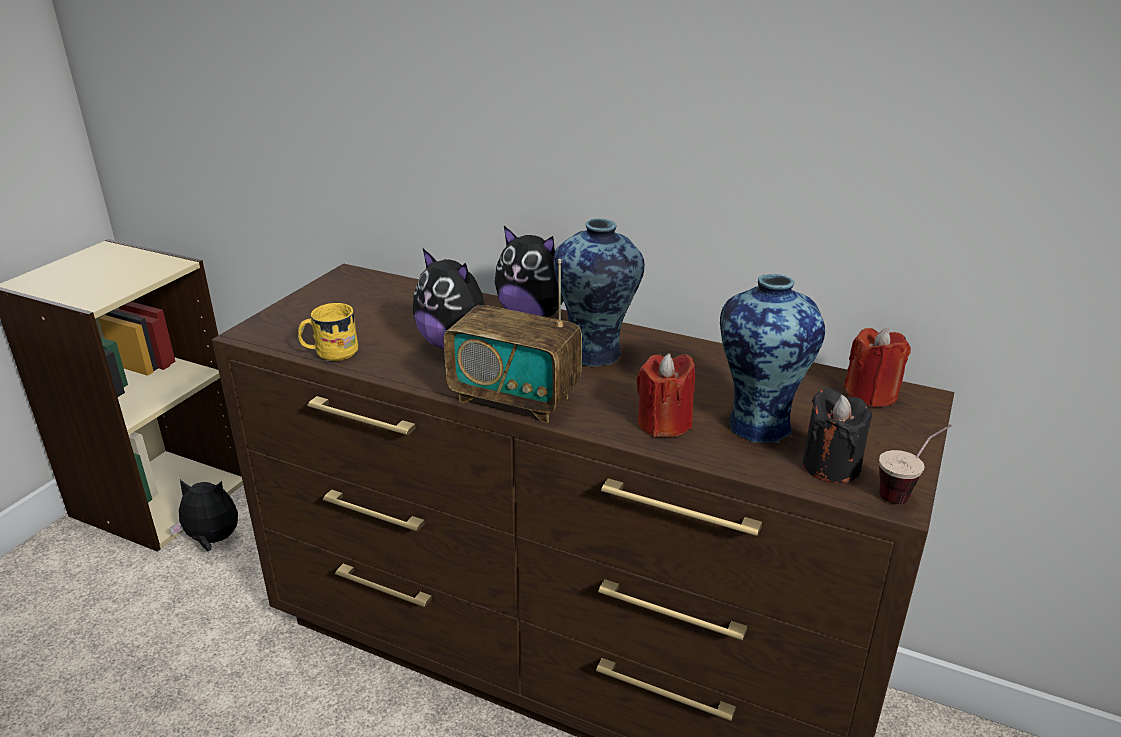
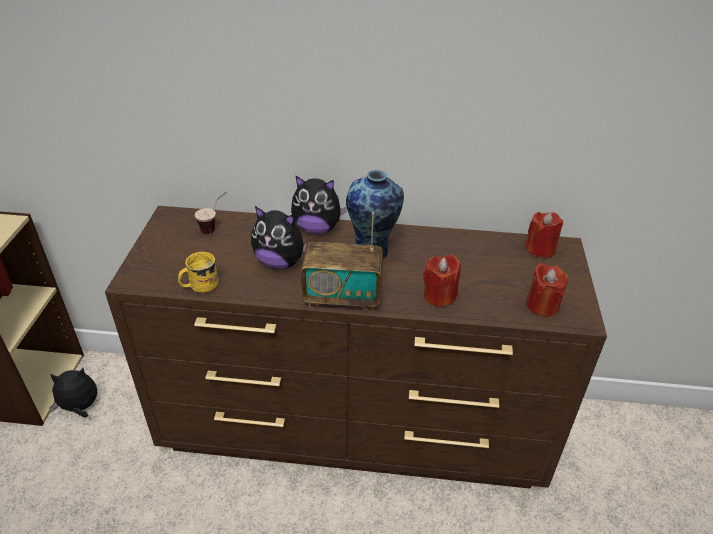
camera: 20 degrees left, 10 degrees up
(758, 424) = (491, 284): vase -> none
(831, 466) = (542, 305): black candle -> red candle
(907, 491) = (587, 313): cup -> cup (215, 227)

